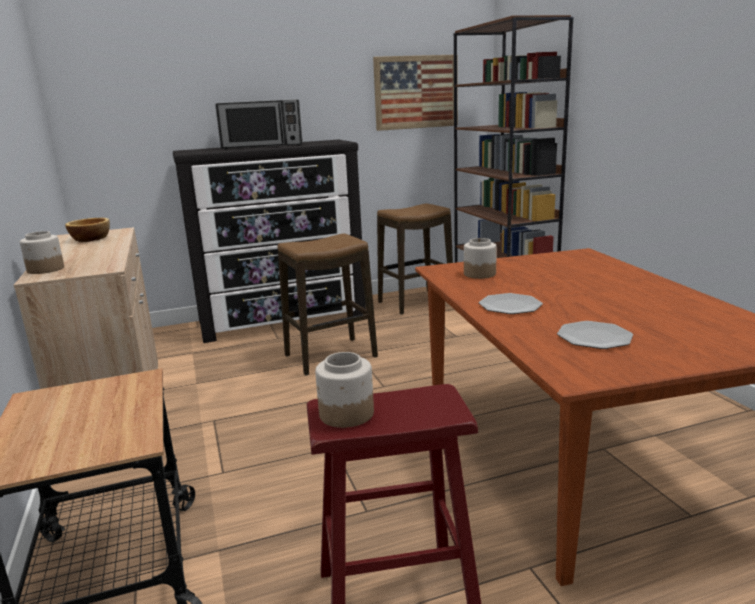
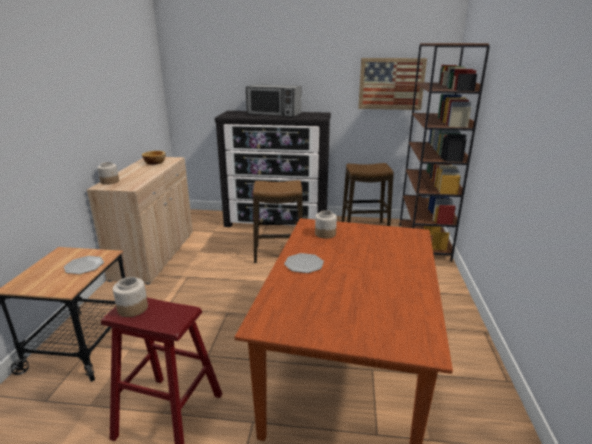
camera: 25 degrees right, 5 degrees up
(594, 337) = (312, 303): plate -> plate (84, 266)

